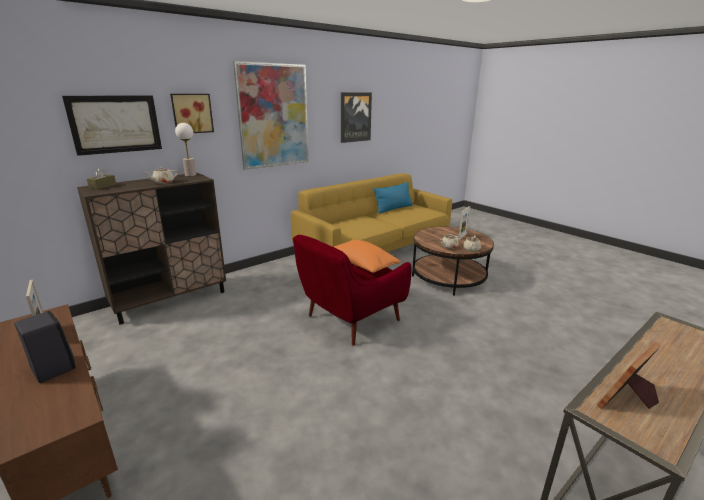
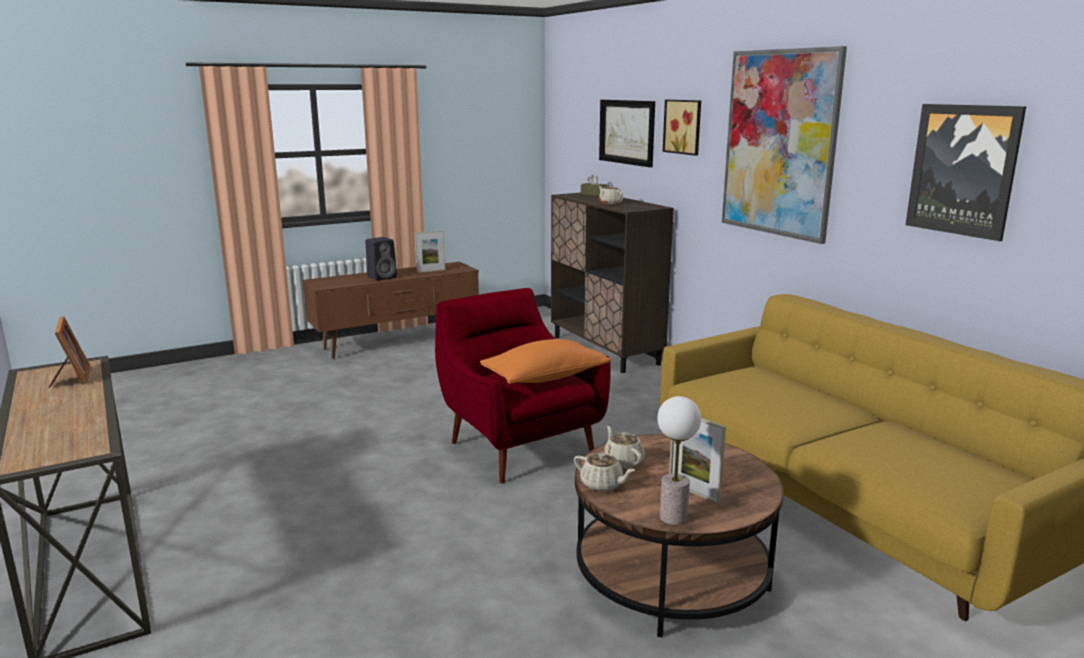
camera: 100 degrees right, 5 degrees down
(190, 175) = (653, 206): table lamp -> table lamp (673, 517)
(393, 208) = (942, 446): blue pillow -> none

